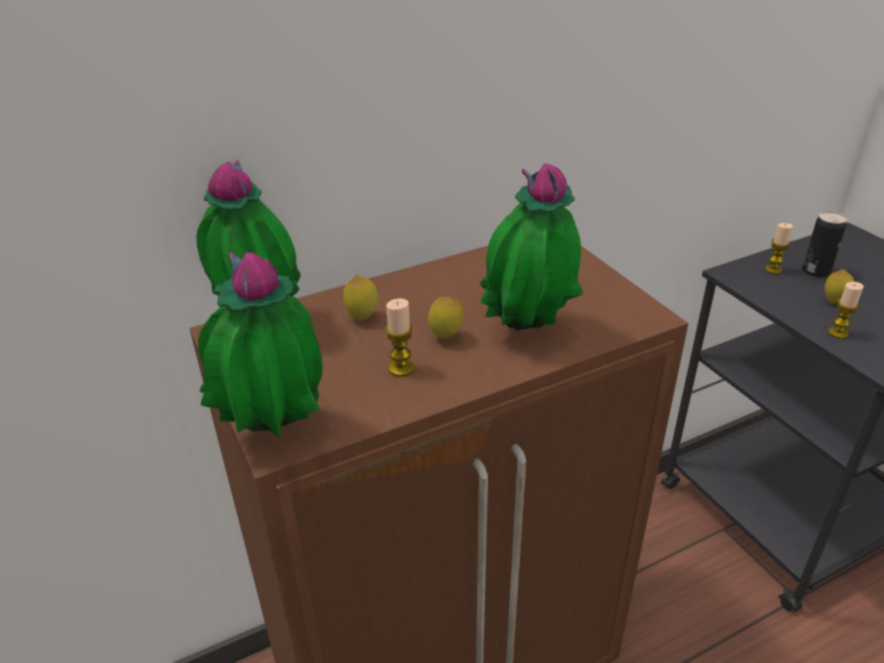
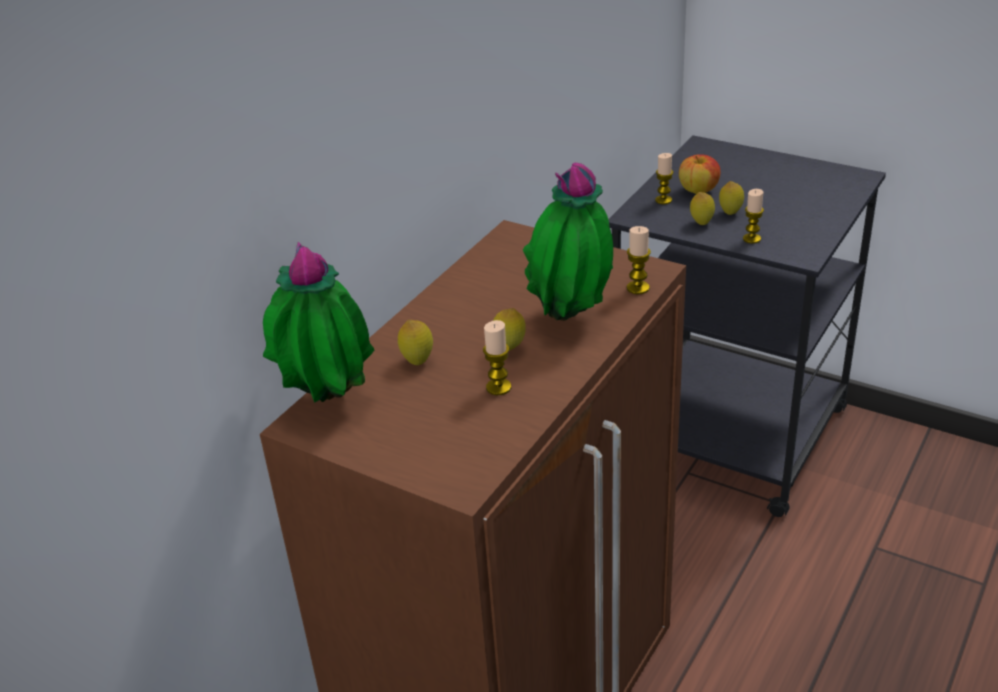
camera: 30 degrees left, 0 degrees up
(274, 435) = (452, 480): potted plant -> none
(618, 327) = (638, 288): none -> candle
(795, 301) = (701, 223): none -> lemon
(815, 272) = (698, 191): can -> apple

